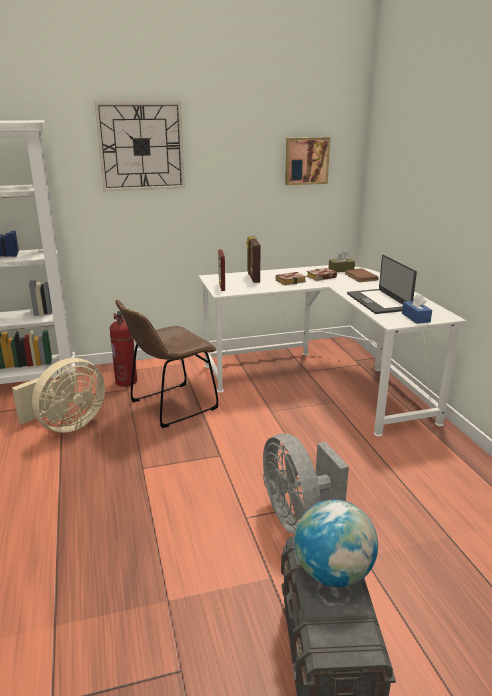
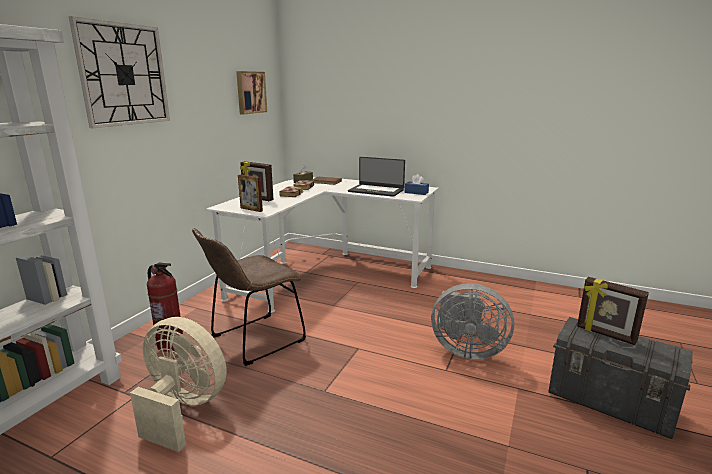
camera: 50 degrees left, 5 degrees down
(66, 425) = (183, 409): beige fan -> beige fan turned 60 degrees counterclockwise
(170, 406) = (254, 340): brown chair -> brown chair turned 45 degrees clockwise
(333, 573) = (605, 334): globe -> picture frame

